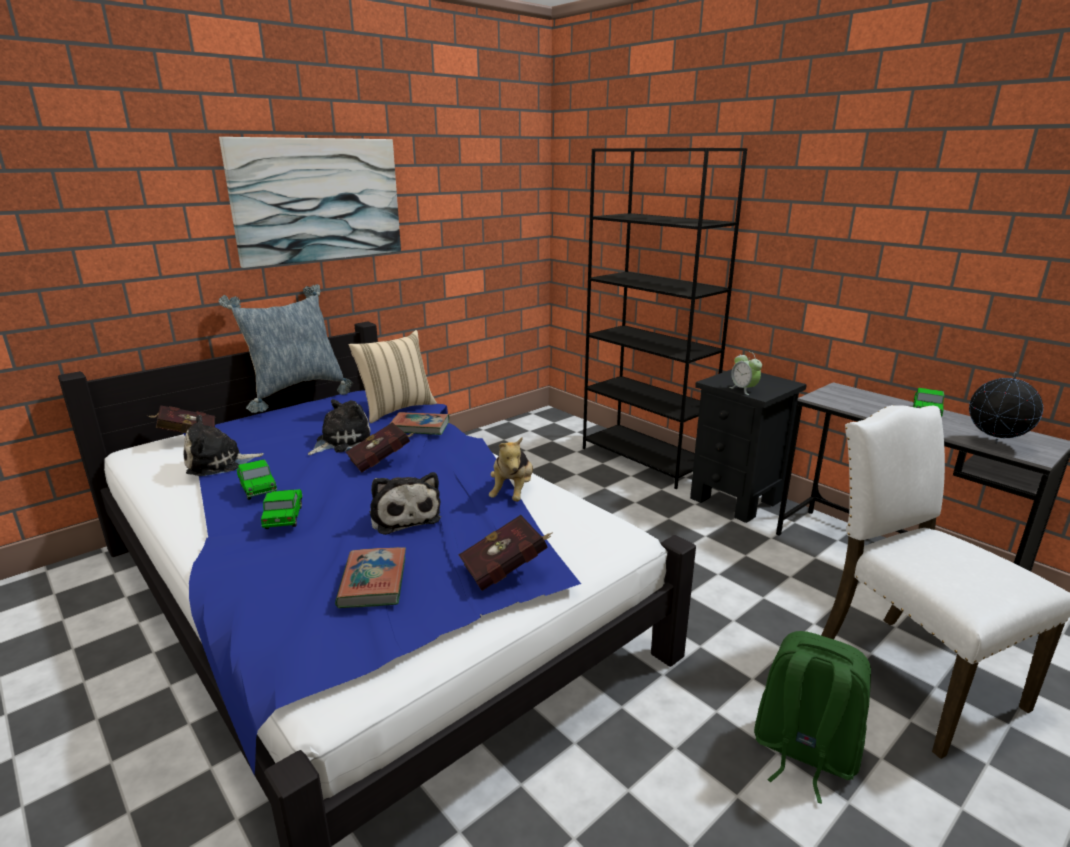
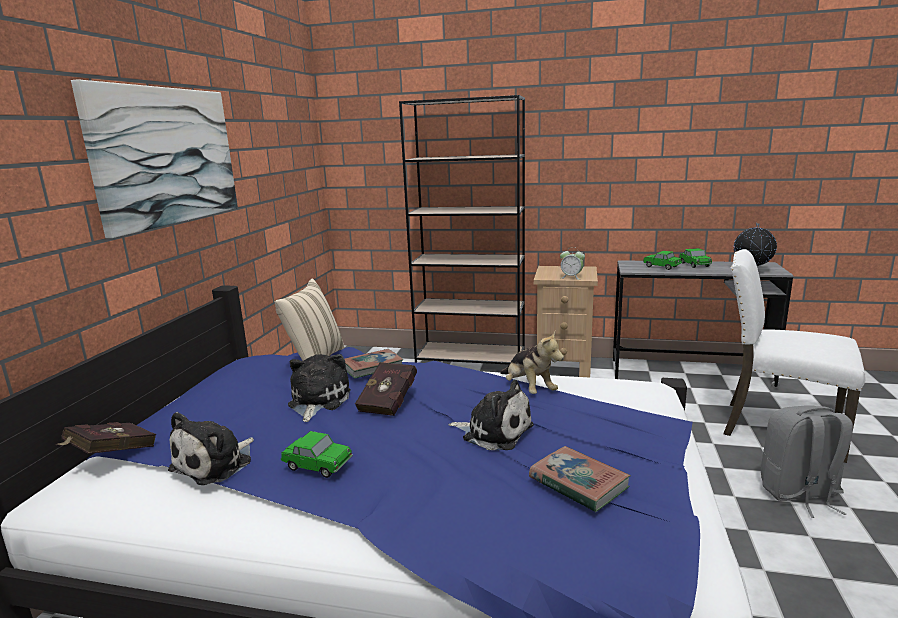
camera: 35 degrees left, 5 degrees down
(284, 518) = (399, 475): toy car -> toy car (661, 267)
(295, 400) = (183, 385): pillow -> none
(507, 570) = (643, 432): red book -> none
(645, 459) = (471, 361): black bookcase -> beige bookcase
(735, 500) = (564, 368): black nightstand -> beige nightstand
(803, 753) = (799, 494): green backpack -> grey backpack

